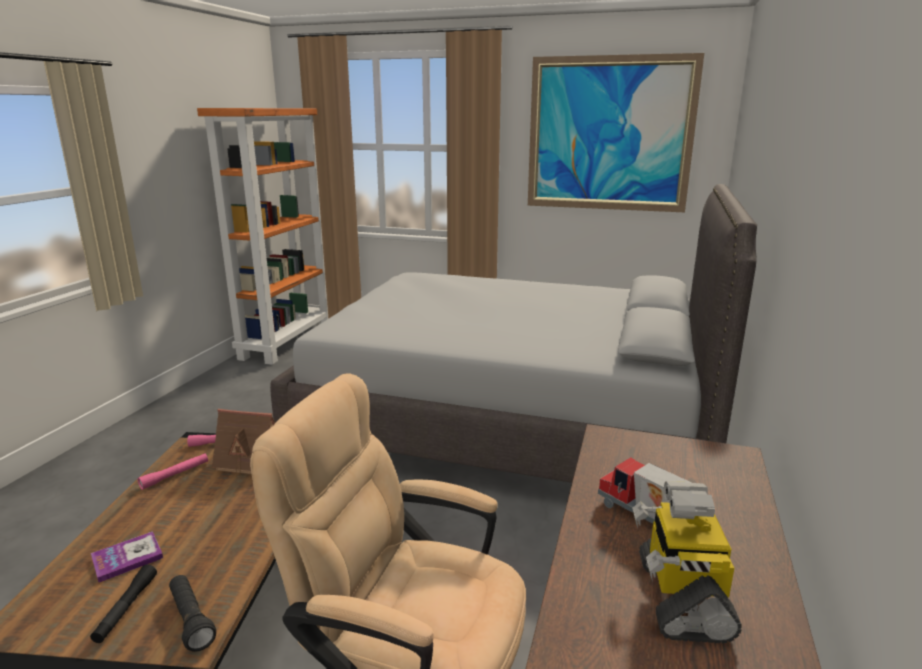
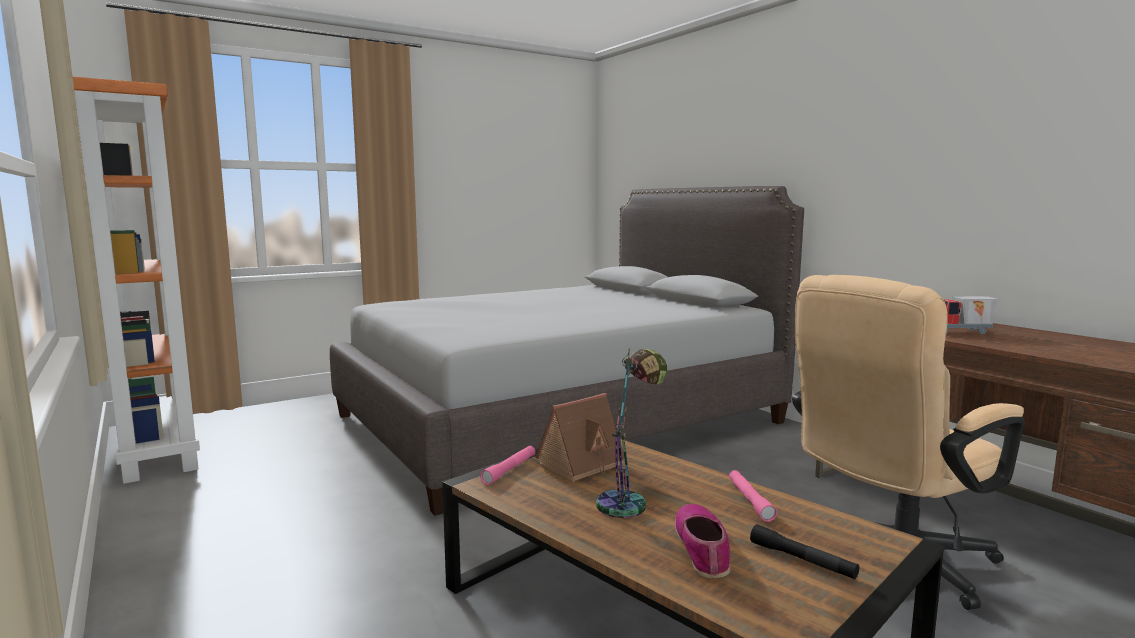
camera: 50 degrees left, 10 degrees down
(127, 558) = (703, 548): book -> shoe
(175, 475) = (548, 501): pink flashlight -> pink flashlight (750, 501)
(191, 620) = (847, 534): black flashlight -> none
(196, 502) = (629, 501): none -> table lamp
(609, 134) = (508, 156): picture -> none
(680, 597) = (1047, 341): toy robot -> none

